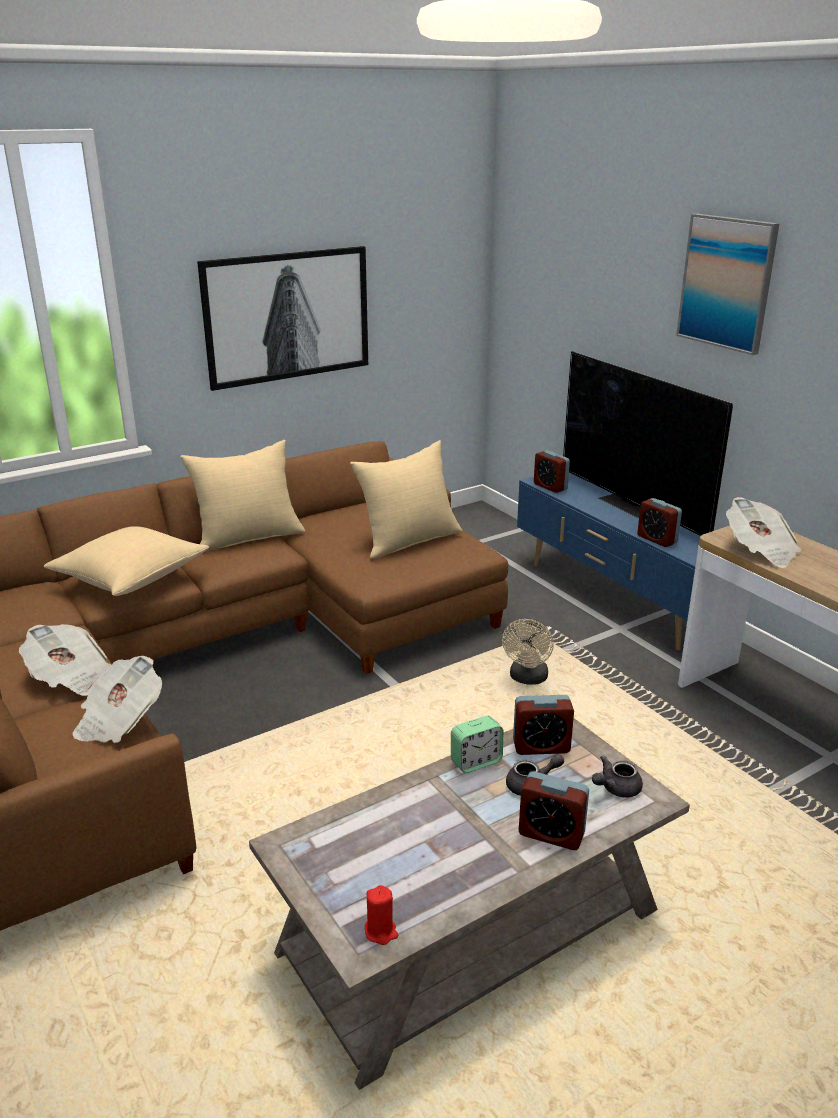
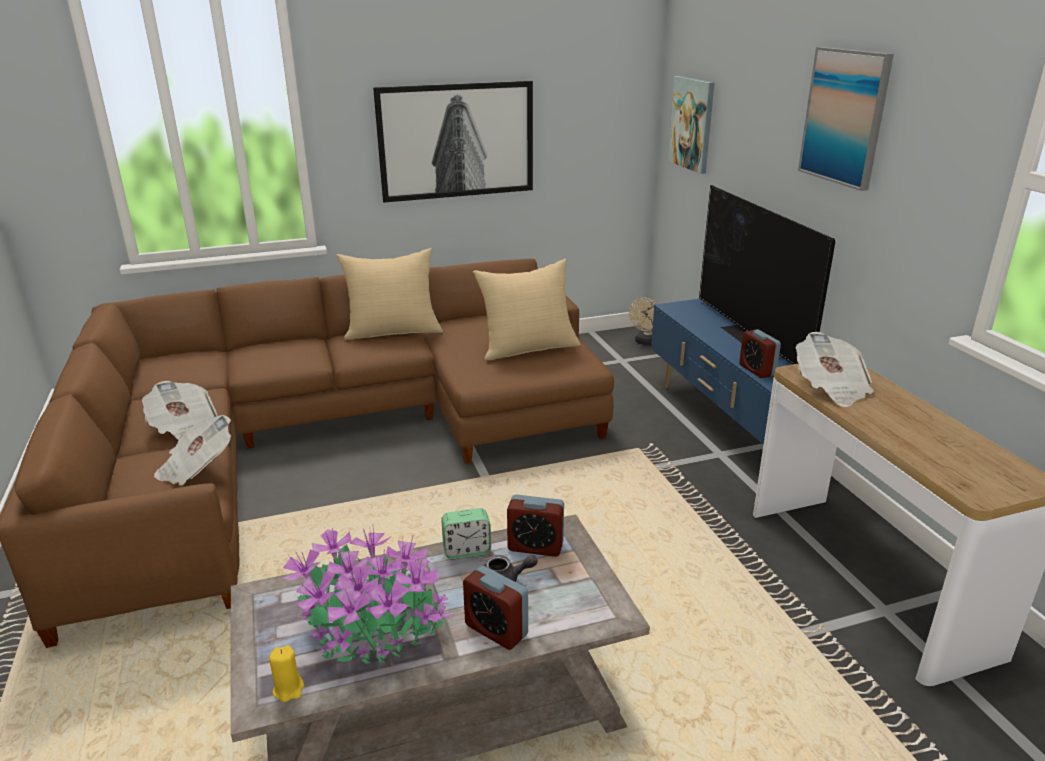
camera: 15 degrees right, 0 degrees up
(131, 578) = (279, 355): beige pillow -> none
(381, 931) = (289, 689): red candle -> yellow candle
(430, 858) = (372, 631): none -> potted plant
(527, 679) = (608, 488): beige fan -> beige fan (646, 343)
(536, 286) = (692, 124): none -> picture
(550, 487) = (679, 313): alarm clock -> none
(615, 788) = (584, 598): grey teapot -> none

